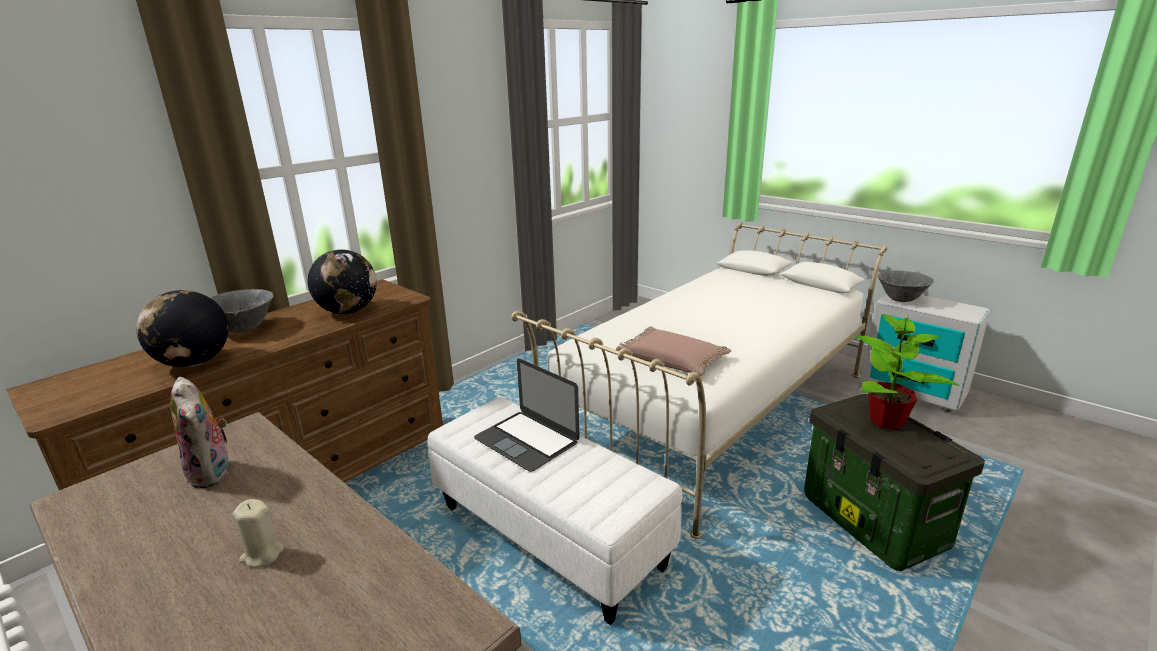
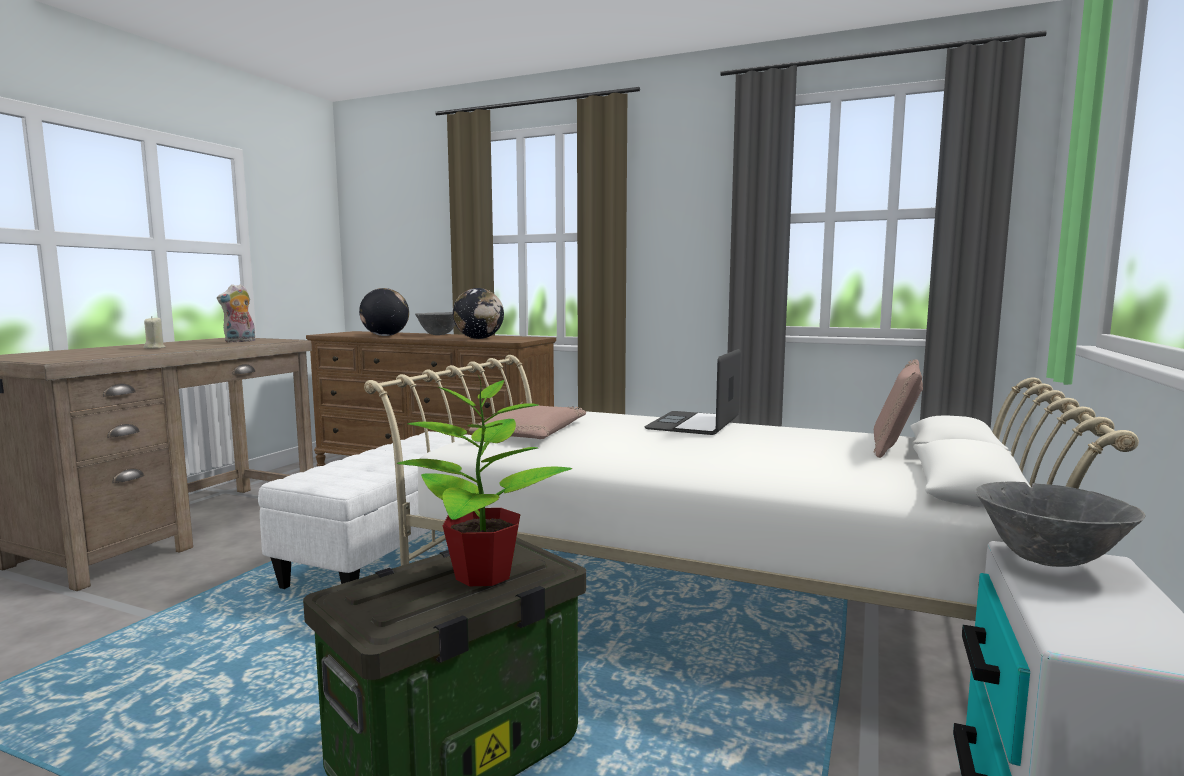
camera: 70 degrees right, 15 degrees down
(526, 440) = (416, 449): laptop -> laptop (694, 423)
(749, 276) = (895, 445): none -> beige pillow

